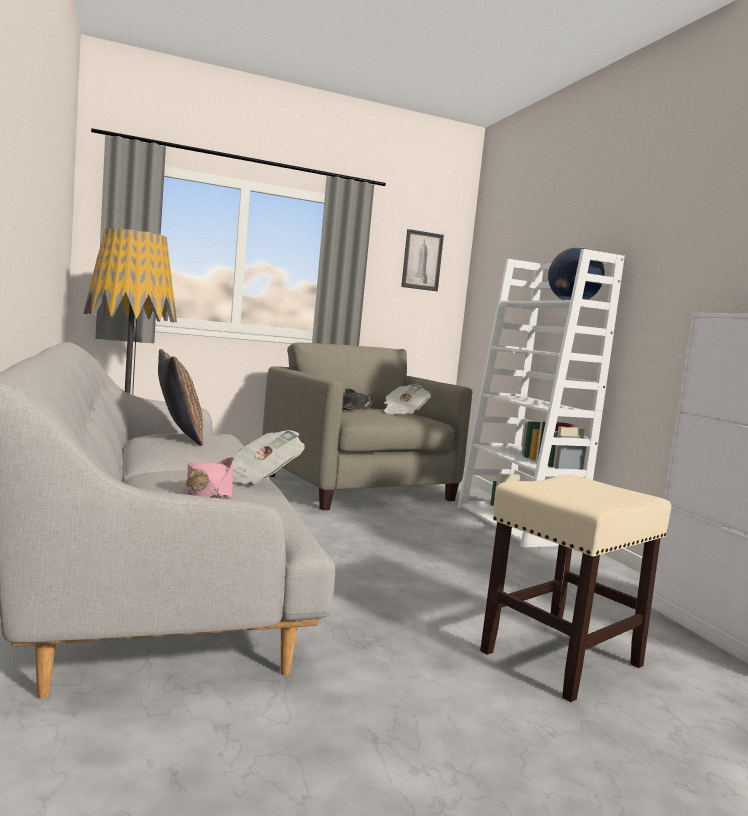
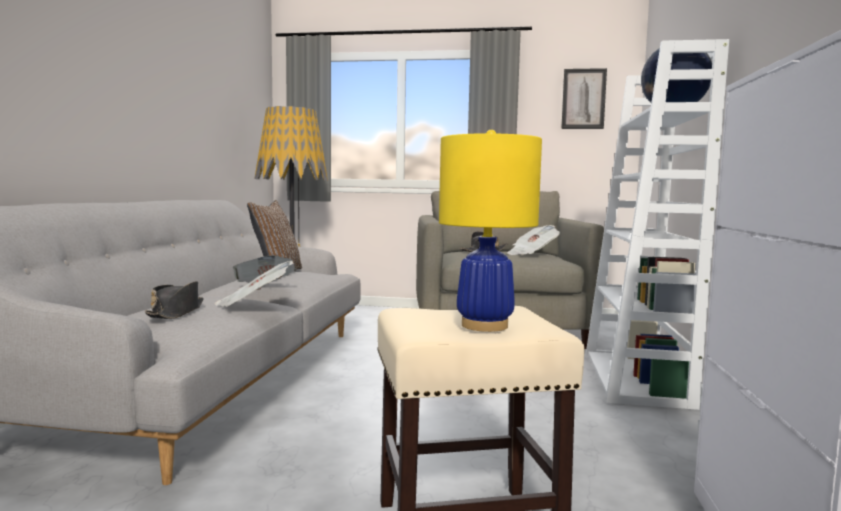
camera: 30 degrees right, 0 degrees up
(209, 493) = (176, 312): pink hat -> black hat
(214, 457) = (264, 288): none -> newspaper
(602, 494) = (484, 325): none -> yellow table lamp

